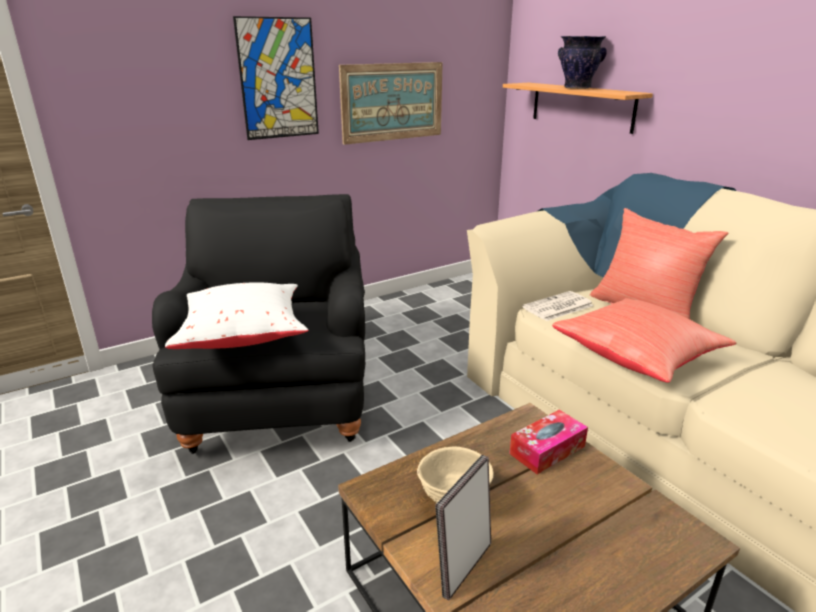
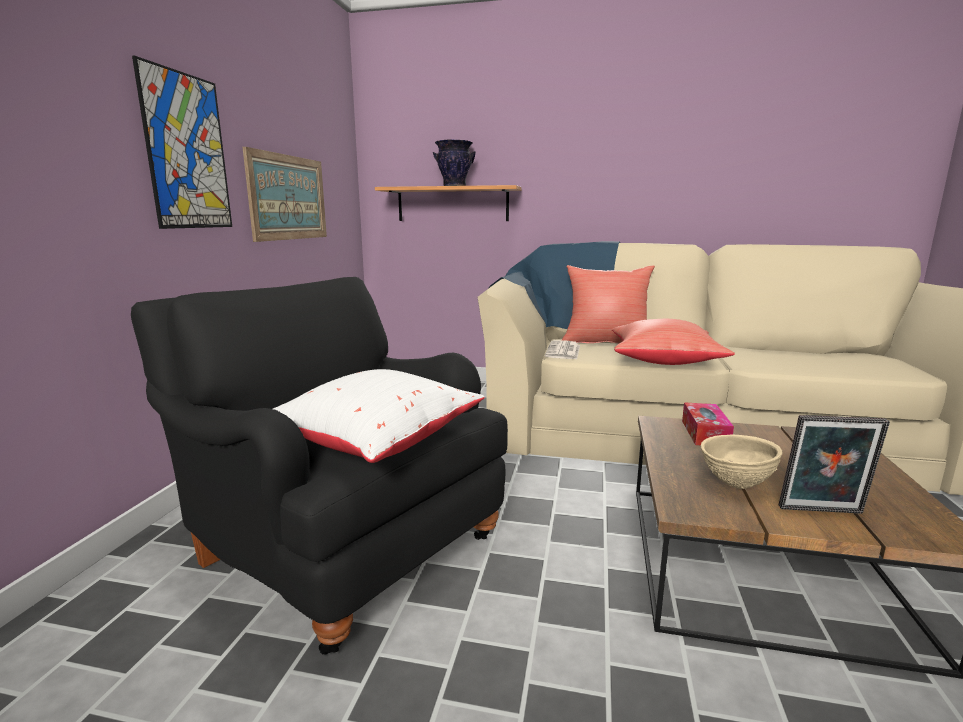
camera: 45 degrees left, 10 degrees down
(463, 566) = (822, 512): picture frame -> picture frame turned 75 degrees counterclockwise

